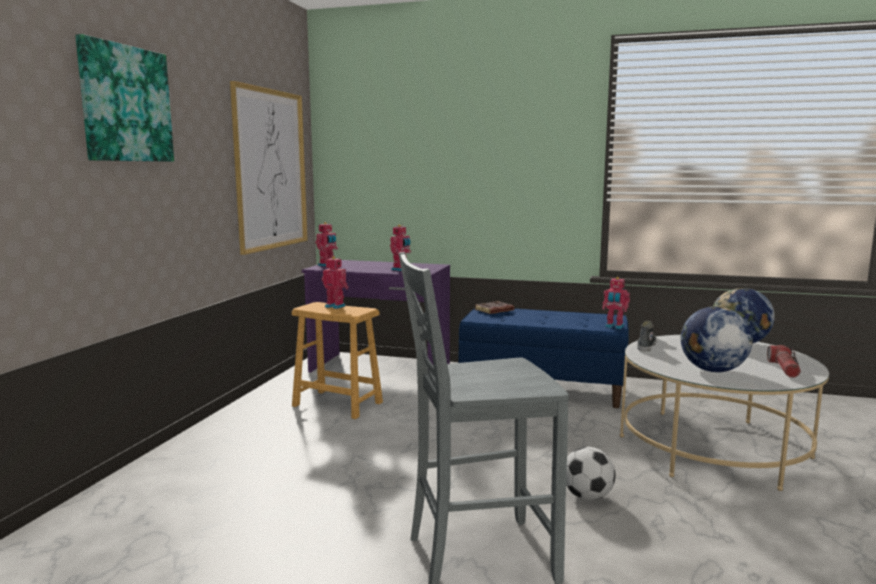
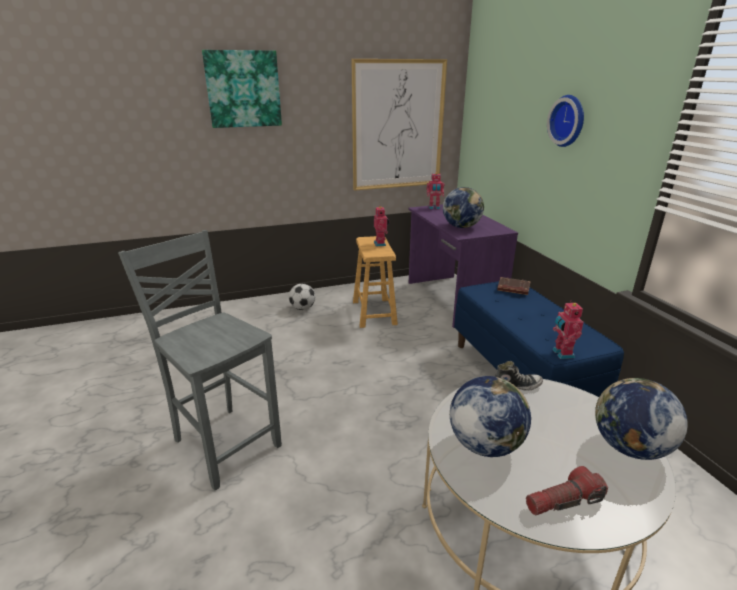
camera: 55 degrees right, 15 degrees up
(401, 269) = (461, 227): toy robot -> globe
(490, 148) = (569, 121): none -> wall clock
(587, 496) = (342, 466): football -> football (302, 308)

